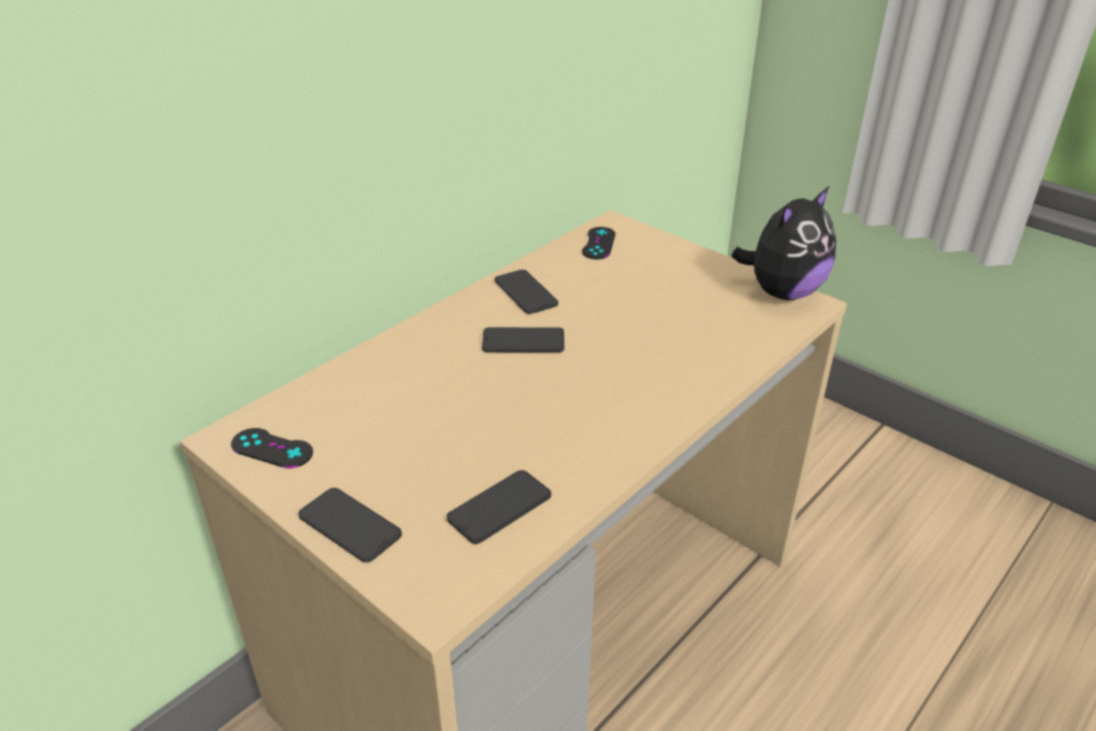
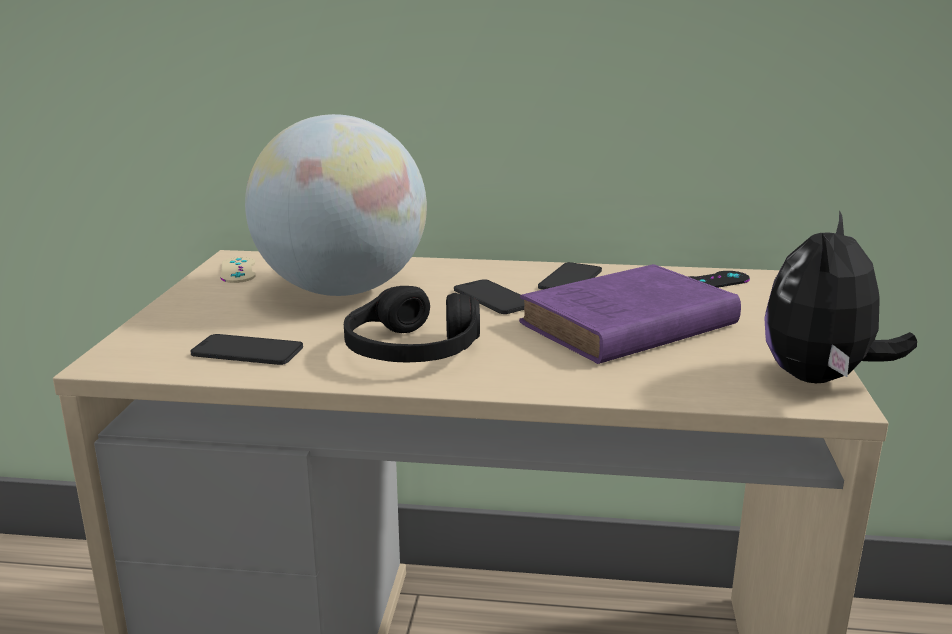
camera: 55 degrees right, 15 degrees down
(272, 448) = (238, 270): black game controller -> beige game controller
(350, 525) = (175, 313): phone -> none
(412, 406) = (342, 290): none -> globe
(587, 421) = (412, 350): none -> black headphones
(637, 314) = (624, 325): none -> purple book
(782, 292) = (821, 379): plush toy -> plush toy turned 105 degrees clockwise

